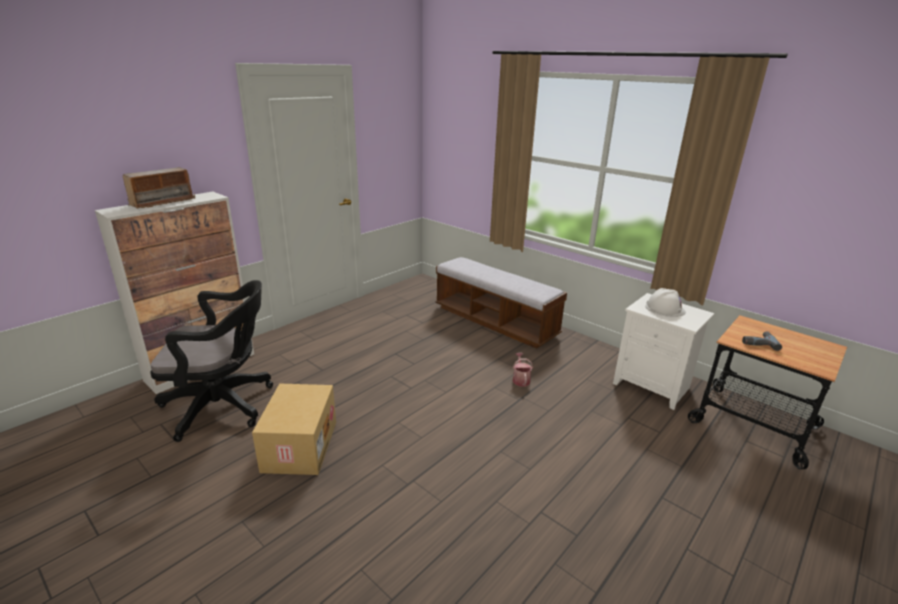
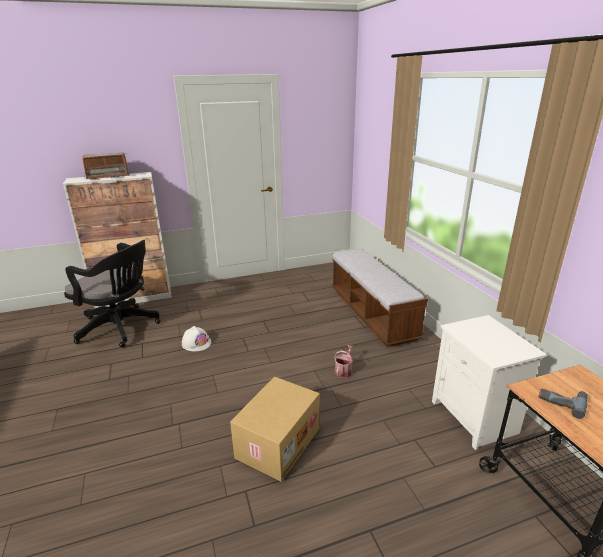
camera: 30 degrees right, 0 degrees up
(299, 445) = (135, 370): cardboard box -> cardboard box (277, 442)
(665, 309) = (487, 335): white hard hat -> white hard hat (196, 343)

